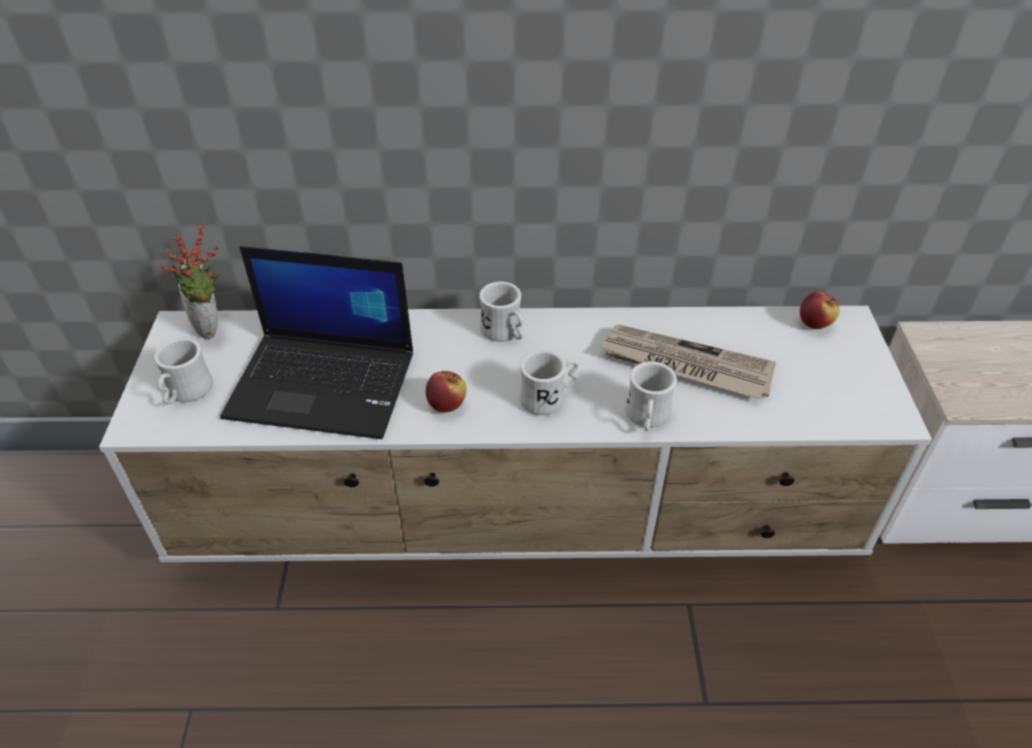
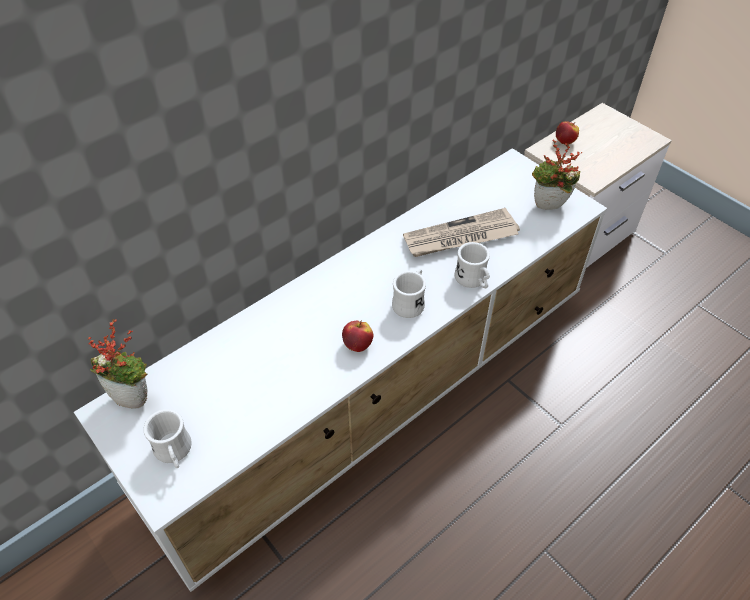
camera: 40 degrees left, 5 degrees up
(325, 384) = (265, 382): laptop -> none
(505, 333) = (341, 278): white mug -> none
(815, 324) = (498, 174): apple -> apple (565, 141)
(839, 395) = (548, 208): none -> potted plant

